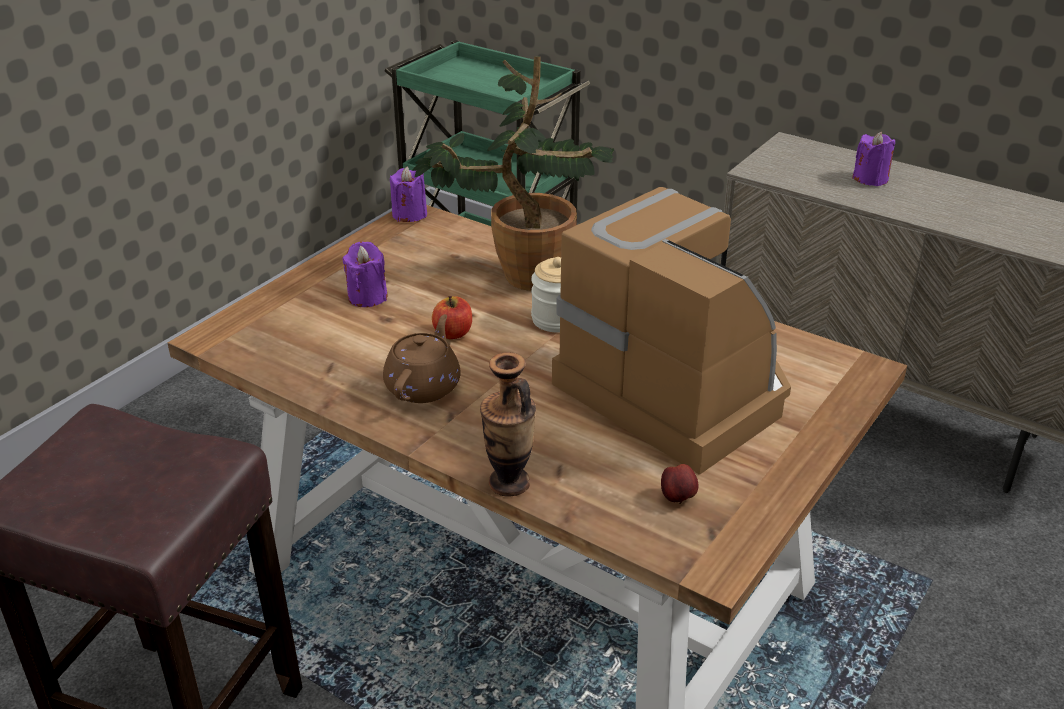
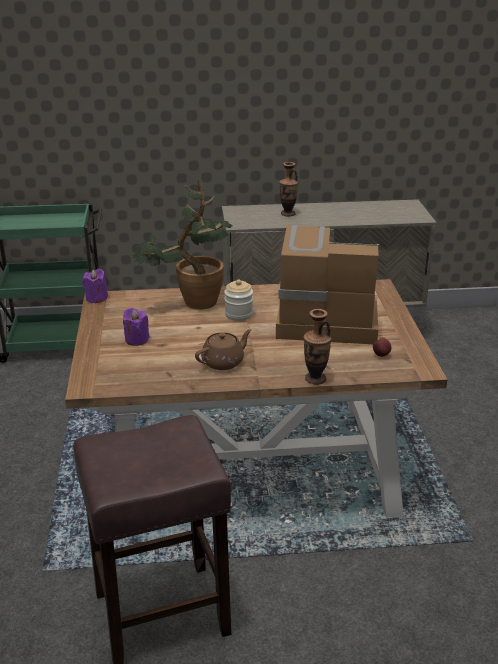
camera: 40 degrees left, 5 degrees down
(424, 386) = (224, 362): brown teapot -> brown teapot turned 75 degrees clockwise
(453, 333) = (202, 337): apple -> none
(870, 179) = (288, 214): purple candle -> vase

